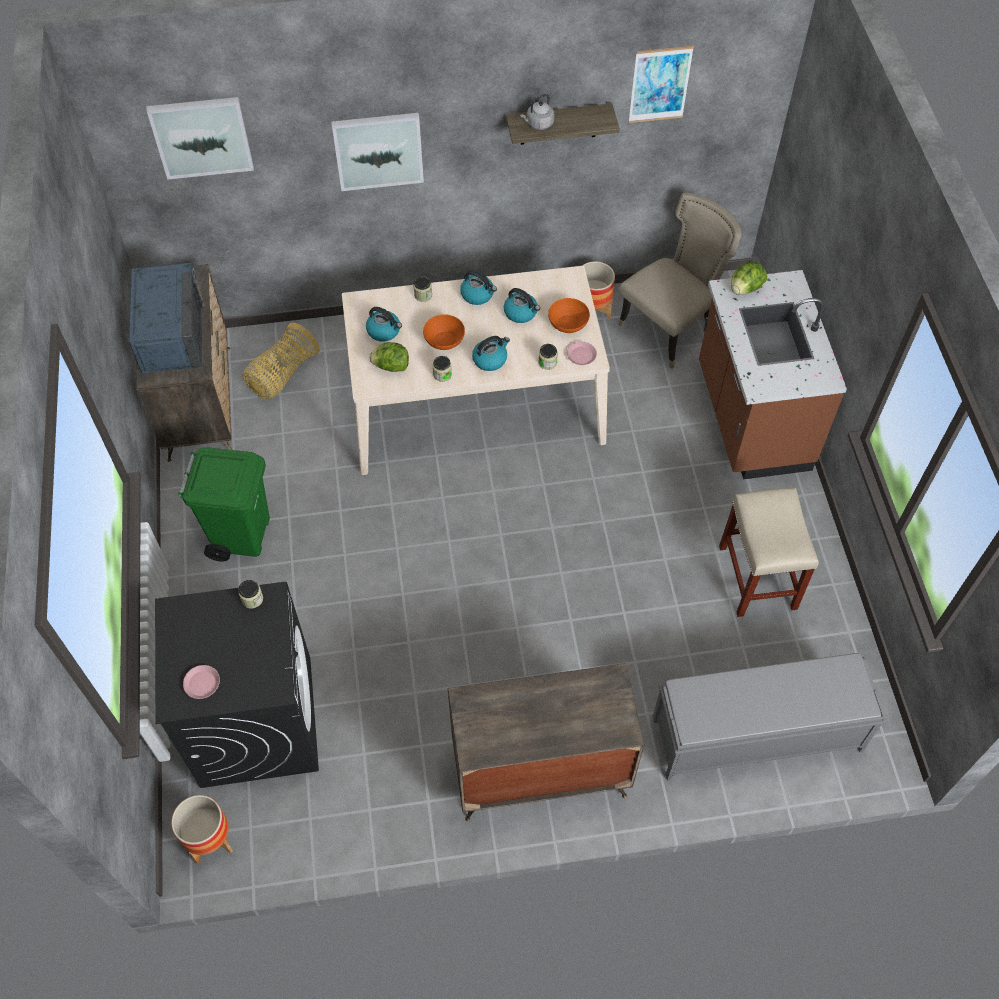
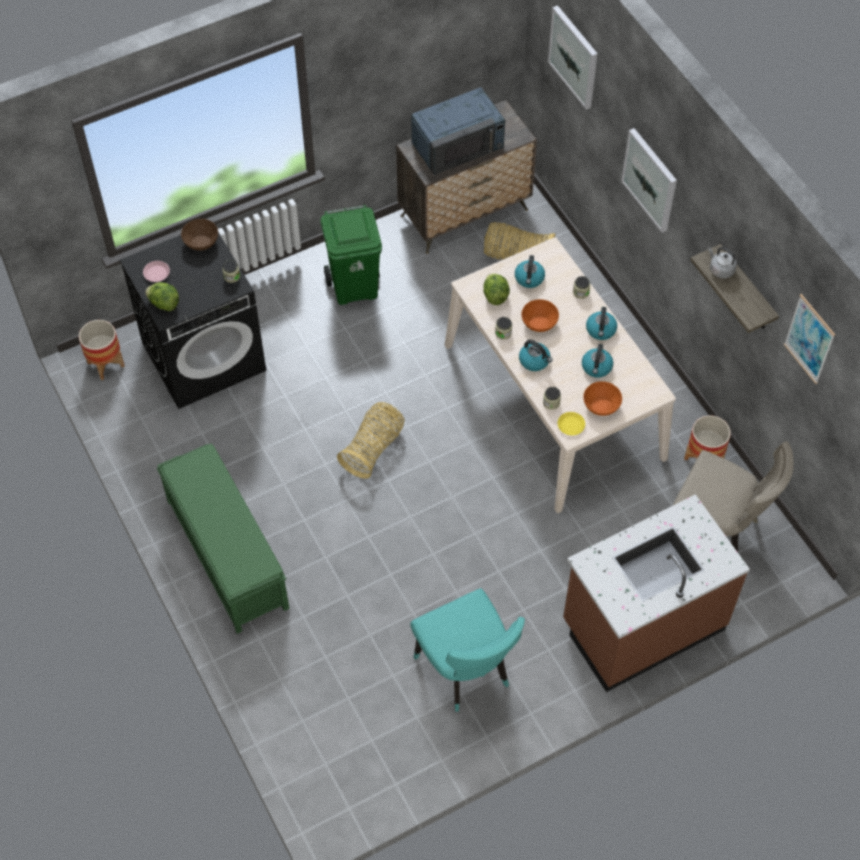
camera: 70 degrees right, 0 degrees up
(180, 619) = (201, 242): none -> brown bowl
(462, 581) = (373, 448): none -> basket
(538, 771) = (226, 553): dresser -> green bench
(581, 355) = (571, 425): pink plate -> yellow plate
(745, 288) = (700, 526): lettuce -> lettuce (164, 303)
(755, 734) = (312, 704): grey bench -> none
(758, 578) = (466, 672): beige stool -> turquoise chair

